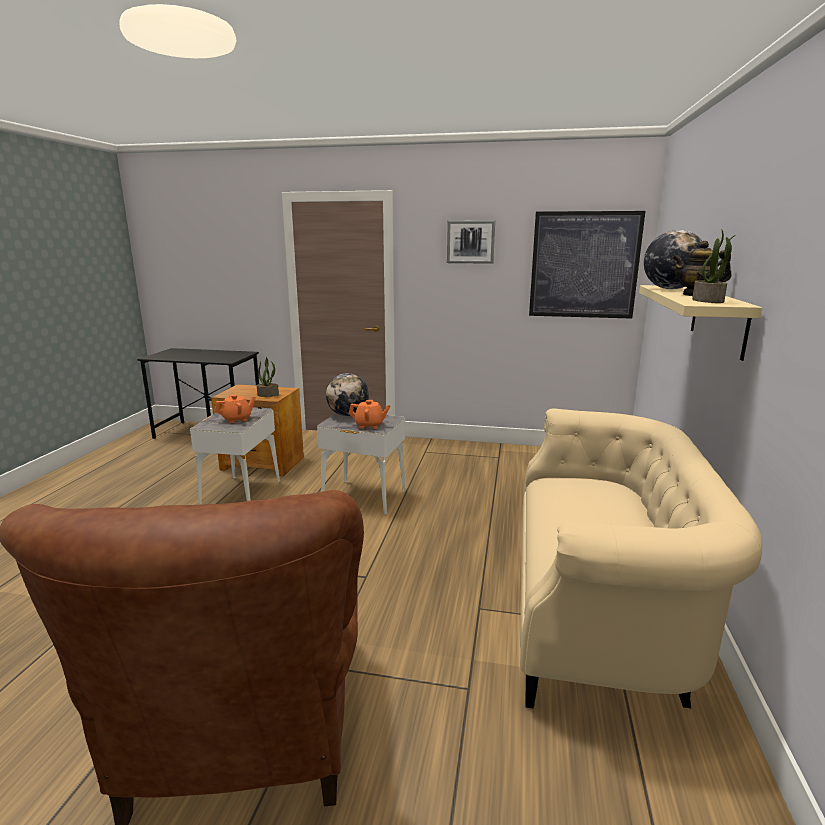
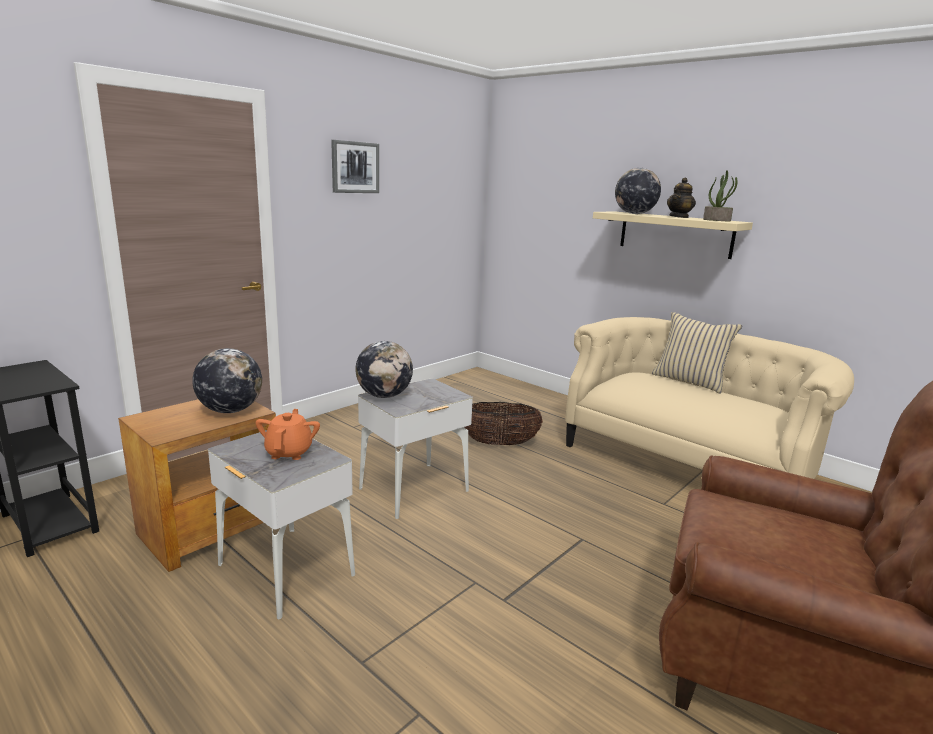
camera: 60 degrees left, 0 degrees up
(268, 394) = (230, 410): potted plant -> globe
(369, 425) = (436, 396): orange teapot -> none
(481, 504) = (499, 443): none -> basket
(584, 265) = (446, 195): picture -> none
(642, 512) = (689, 381): none -> beige pillow

